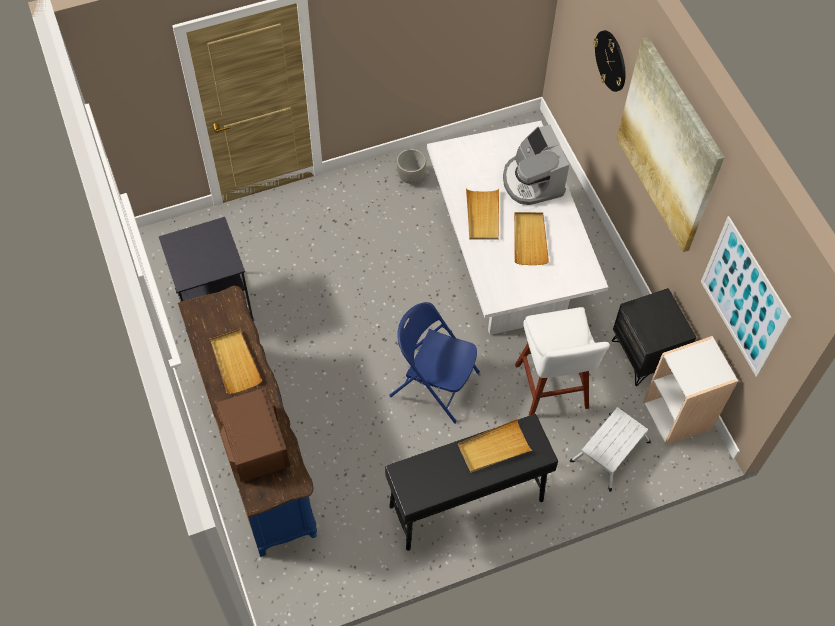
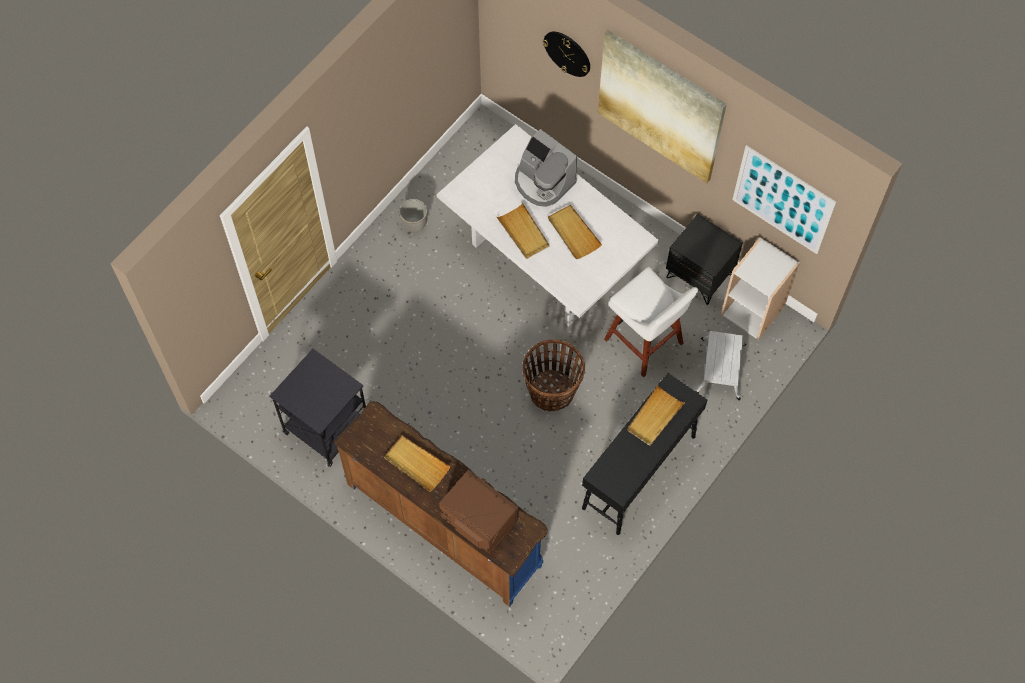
camera: 30 degrees left, 5 degrees up
(435, 383) = (552, 391): blue chair -> basket

